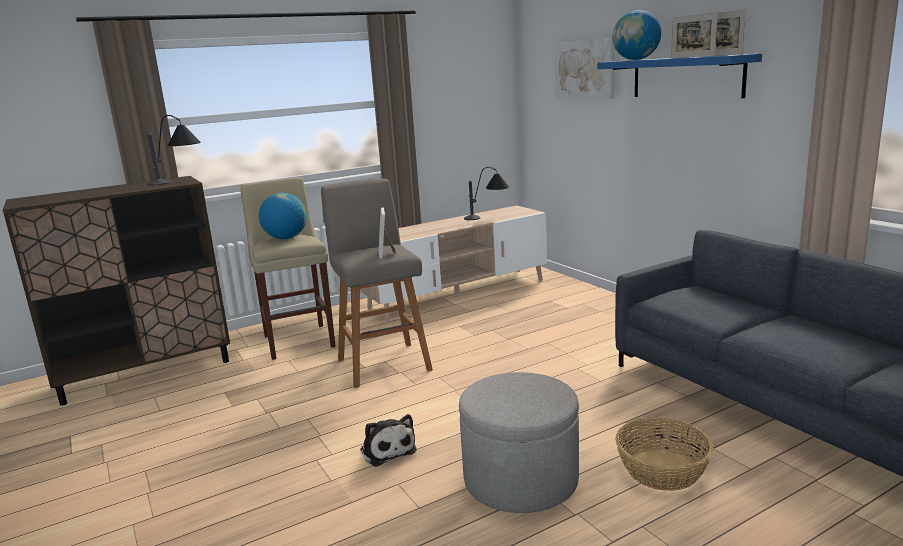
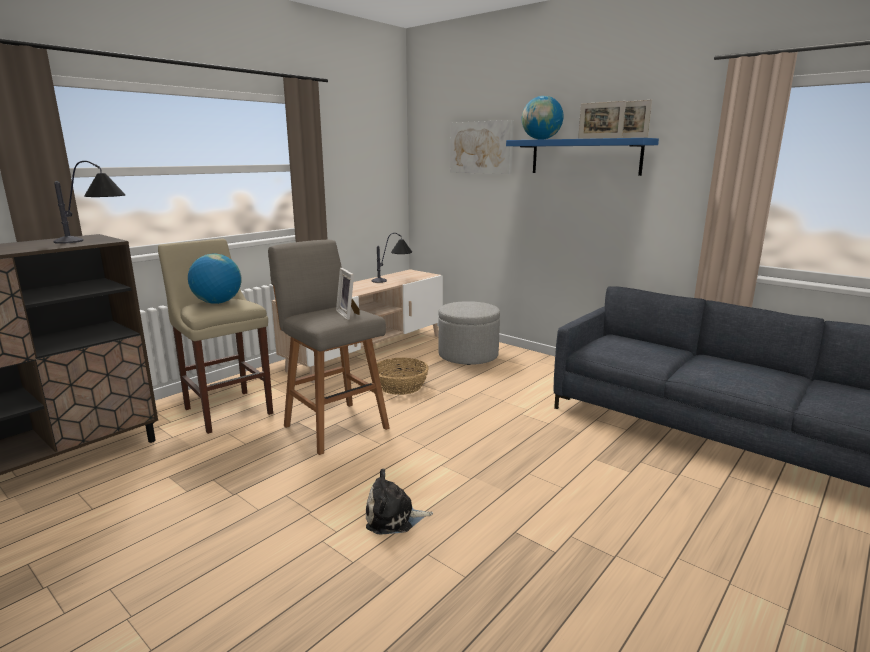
camera: 20 degrees left, 0 degrees up
(387, 450) = (394, 518): plush toy -> plush toy turned 135 degrees clockwise
(520, 480) = (543, 529): grey ottoman -> grey ottoman (468, 355)
(662, 469) = (655, 500): basket -> basket (400, 386)

